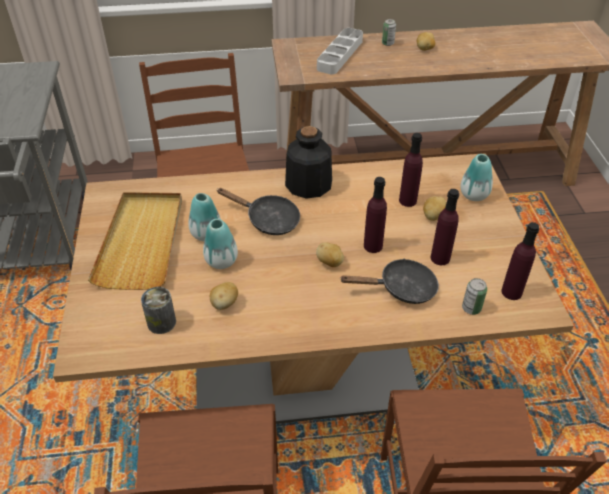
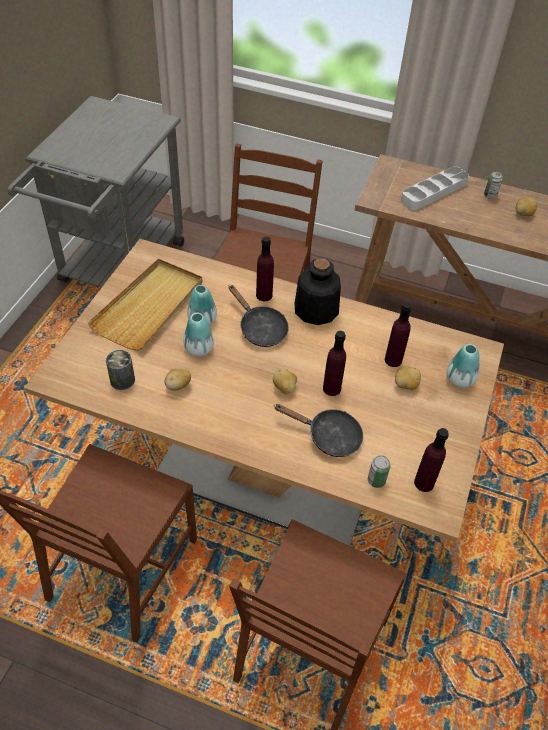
camera: 25 degrees right, 5 degrees up
(440, 258) = (382, 424): purple bottle -> purple bottle (264, 295)

